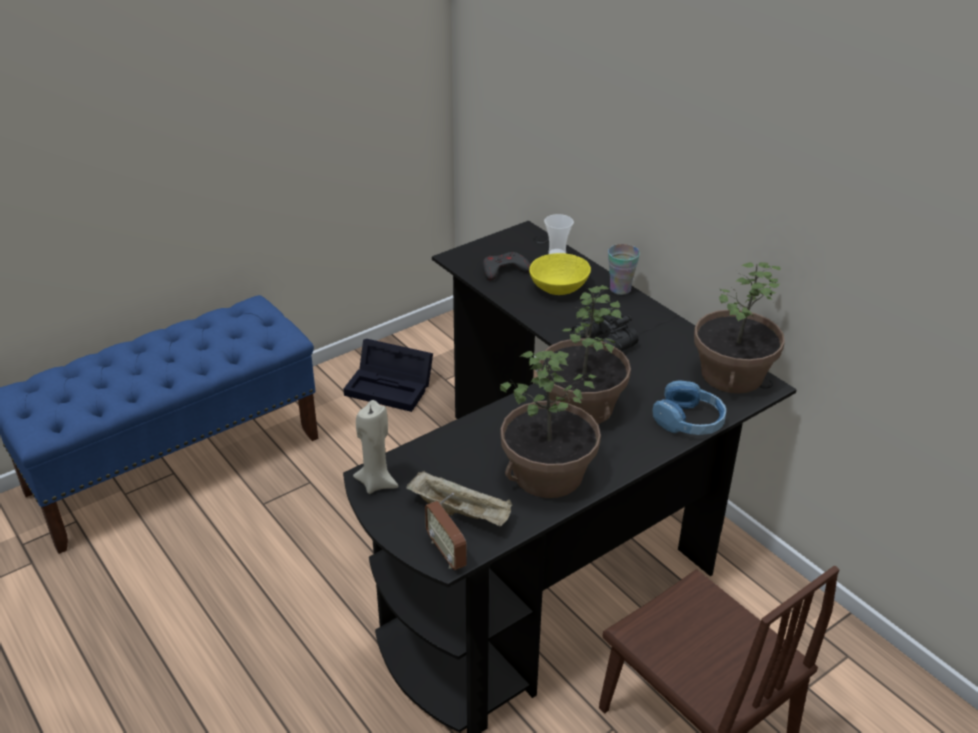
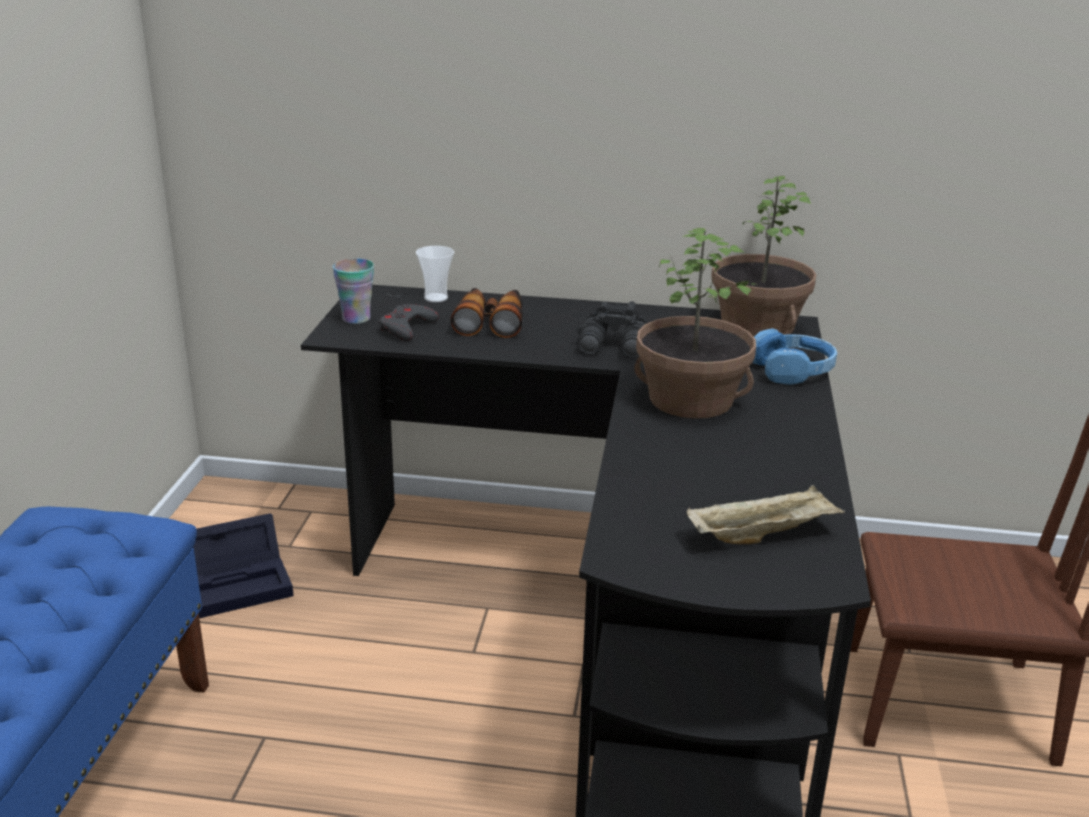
camera: 45 degrees left, 10 degrees down
(376, 482) = (634, 558): beige candle -> none
(446, 552) = (817, 575): radio -> none
(548, 475) = (771, 463): potted plant -> none
(559, 288) = (490, 322): yellow bowl -> binoculars
(620, 289) = (548, 303): cup -> cup (356, 319)

